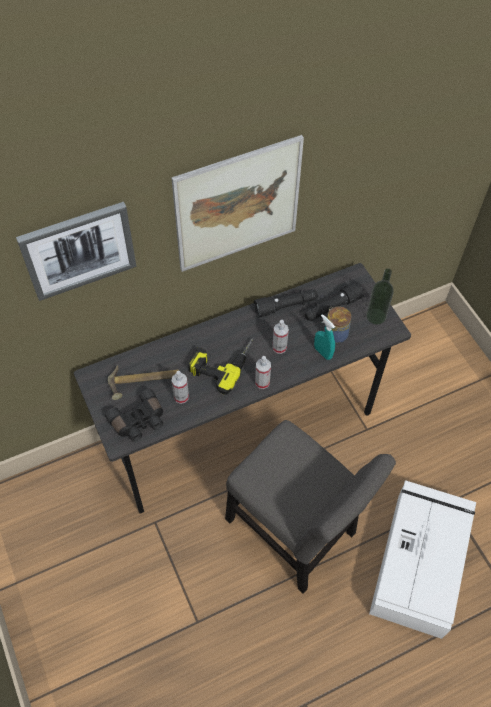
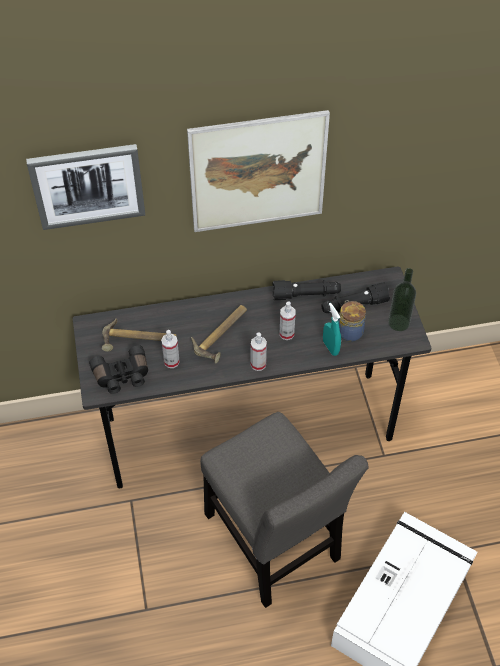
camera: 15 degrees right, 5 degrees down
(222, 360) = (223, 335): power drill -> hammer

